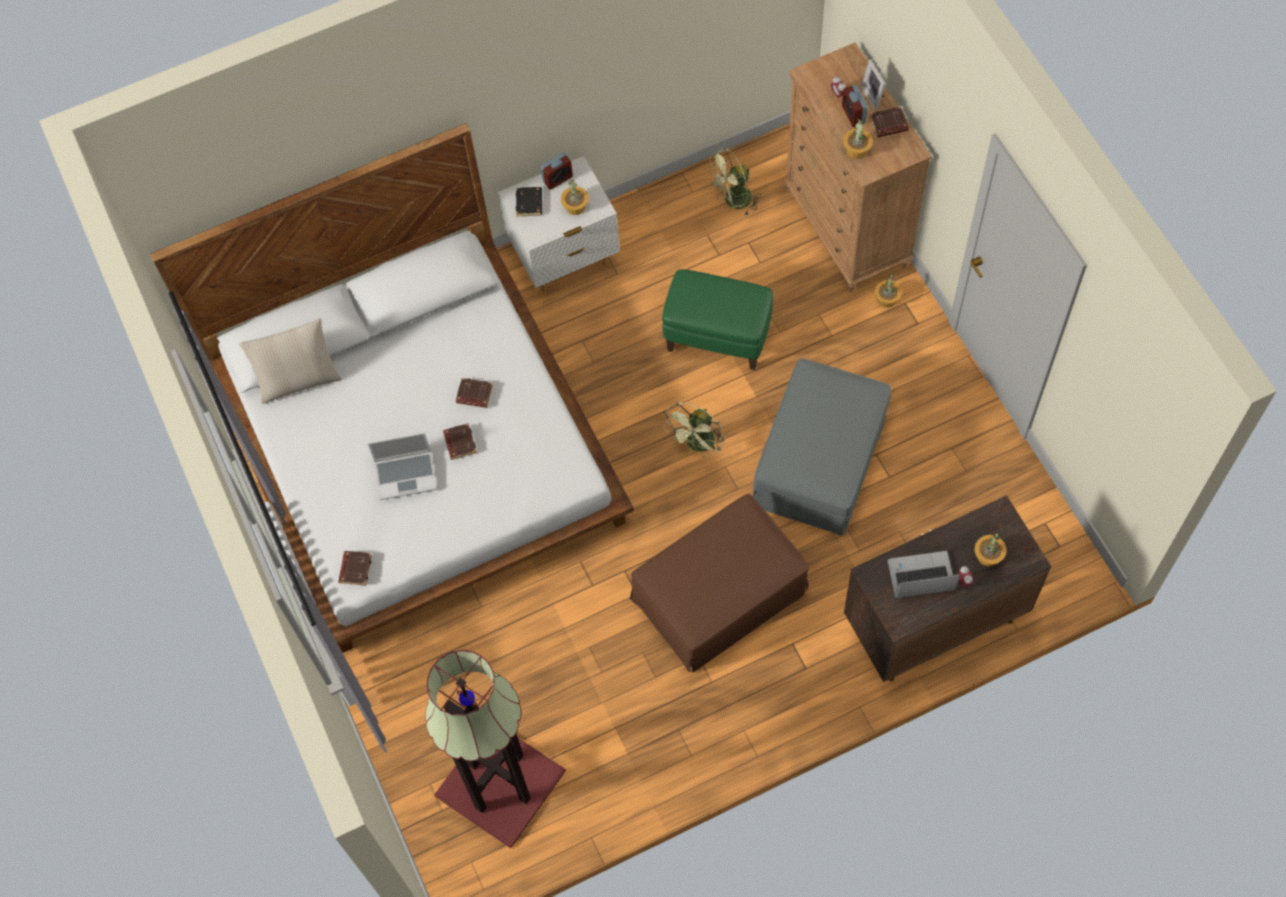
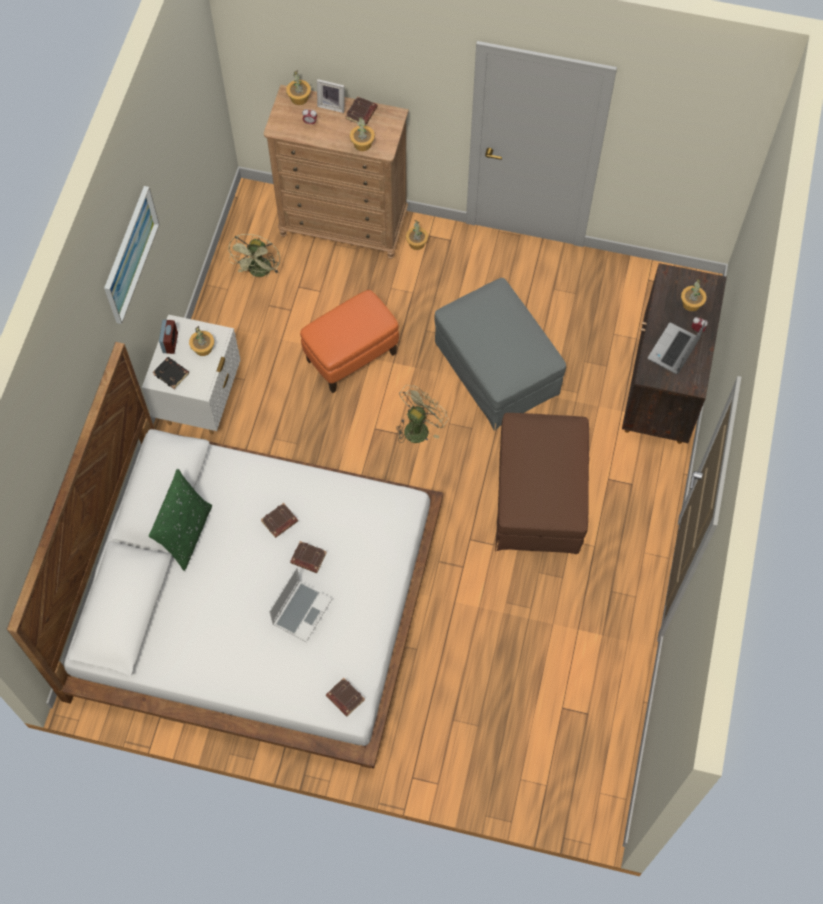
camera: 55 degrees left, 0 degrees up
(298, 379) = (154, 629): beige pillow -> none
(403, 334) = (186, 534): none -> green pillow
(498, 783) = (557, 733): floor lamp -> none
(542, 63) = (130, 254): none -> picture
(698, 445) = (419, 427): green fan -> green fan turned 120 degrees counterclockwise
(718, 338) = (351, 357): green ottoman -> orange ottoman
(853, 114) = (334, 126): alarm clock -> none
(855, 67) = (299, 98): none -> potted plant

